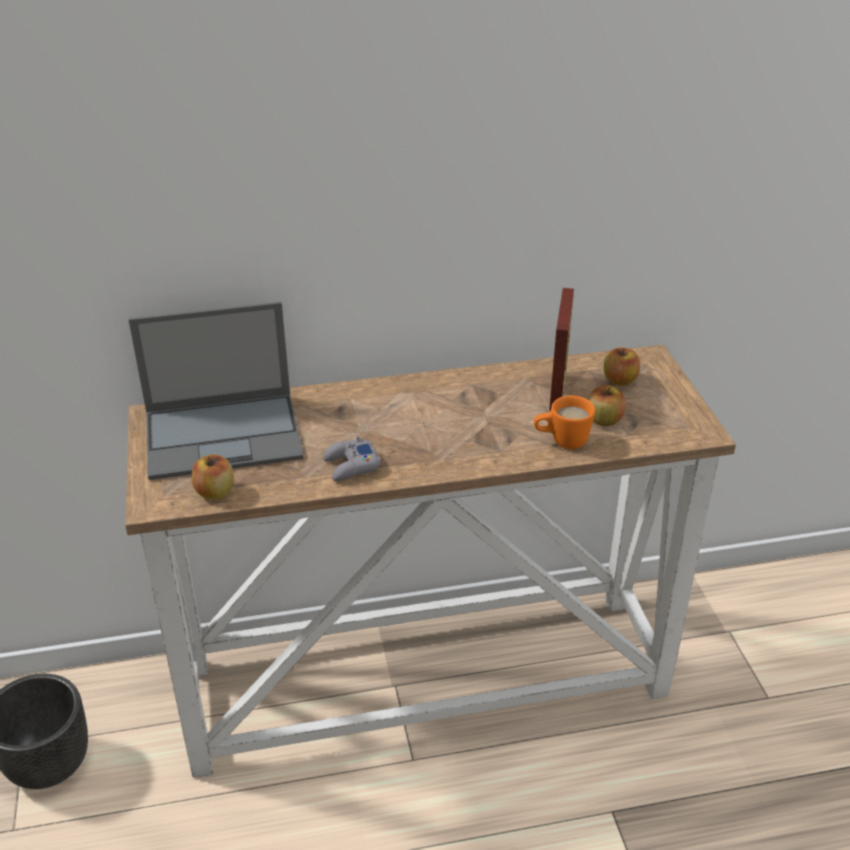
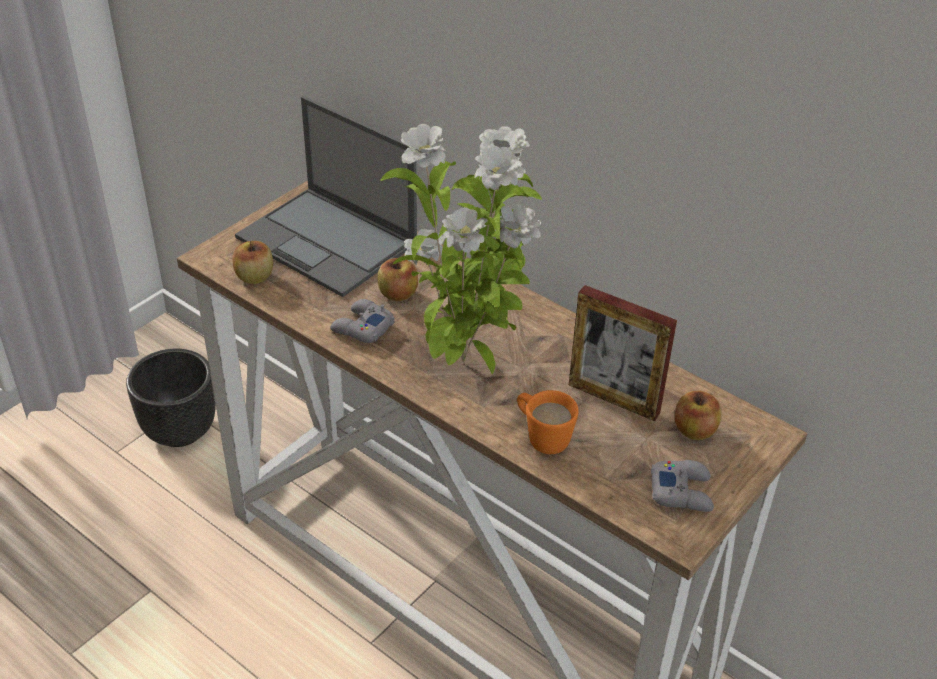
camera: 50 degrees right, 5 degrees up
(452, 437) = (467, 364): none -> potted plant
(557, 395) = (613, 399): picture frame -> picture frame turned 60 degrees clockwise
(604, 420) = (611, 450): apple -> apple (398, 294)
(667, 412) = (682, 491): none -> grey game controller

